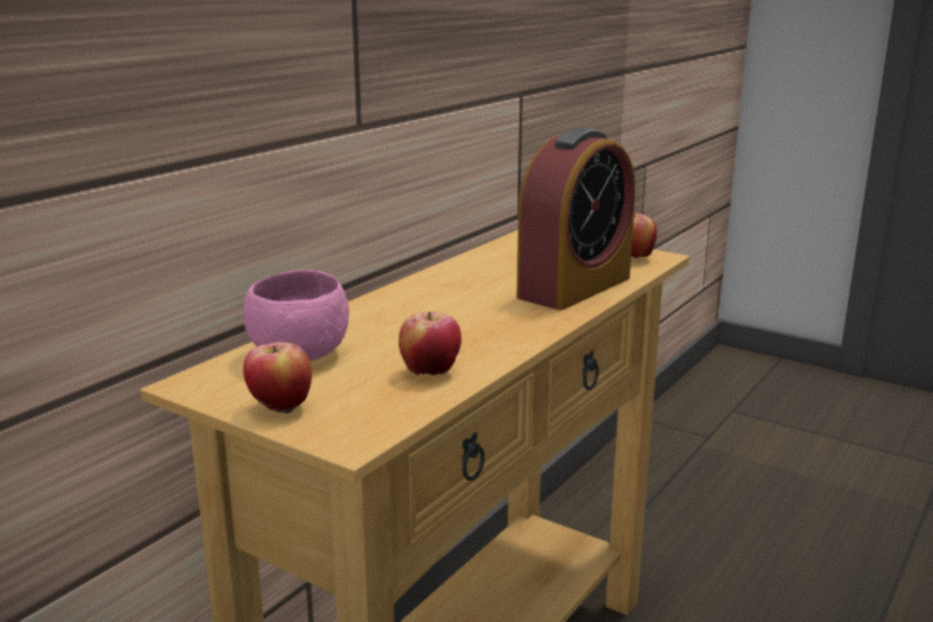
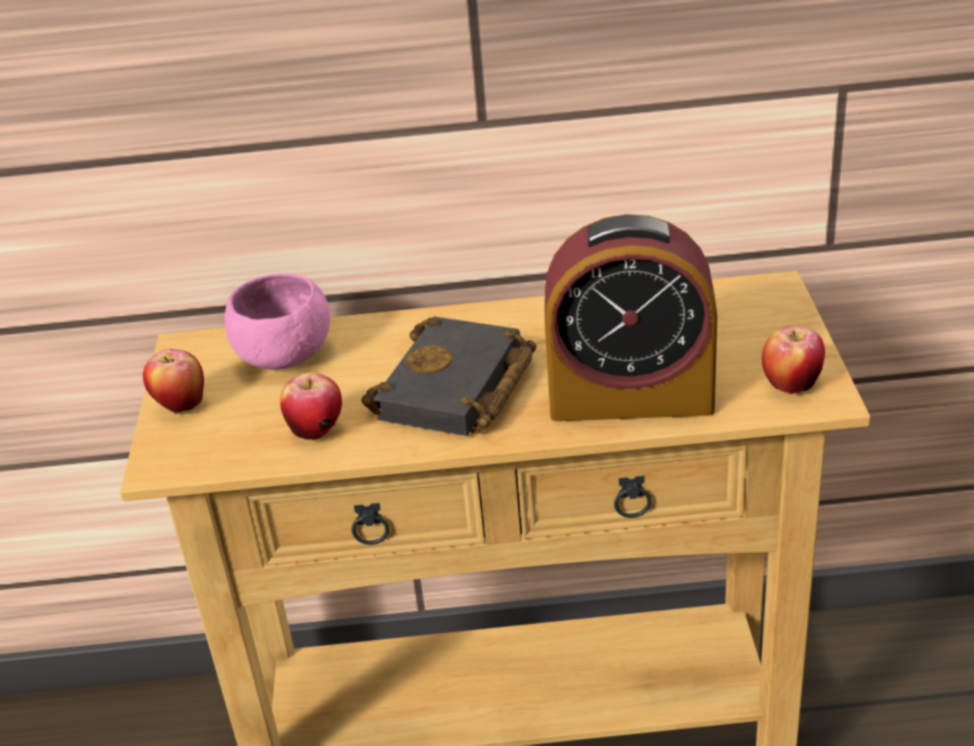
camera: 55 degrees right, 15 degrees up
(472, 321) = (456, 390): none -> black book

